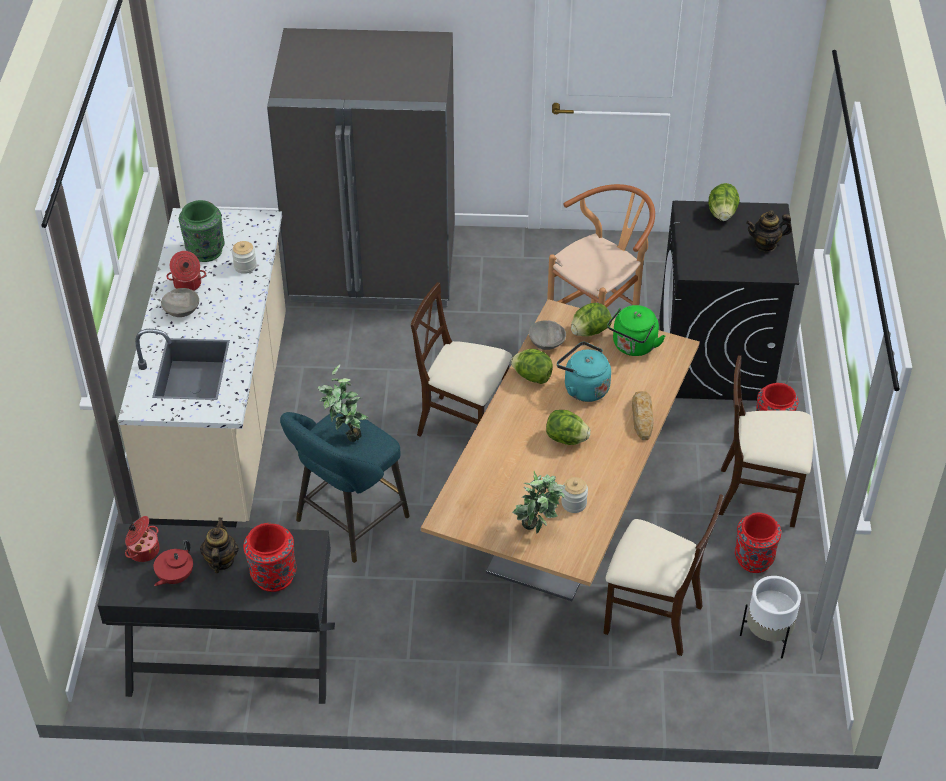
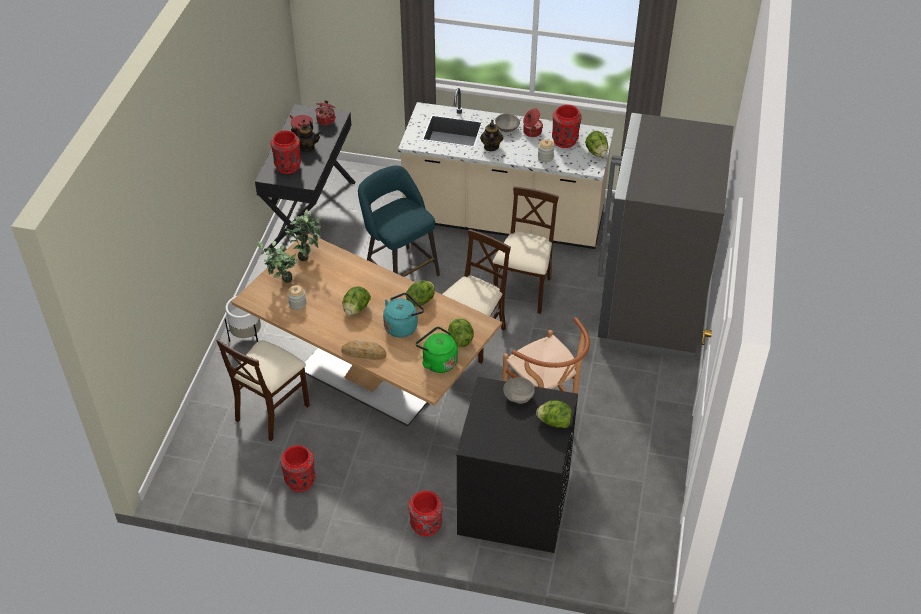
camera: 100 degrees right, 0 degrees up
(205, 250) = (565, 140): green vase -> red vase
(229, 219) = (596, 152): none -> lettuce
(345, 435) = (404, 215): potted plant -> potted plant (307, 255)
(546, 342) = (454, 313): grey bowl -> grey bowl (519, 396)
(759, 495) = (360, 499): beige chair -> beige chair (523, 291)
(765, 244) = (509, 443): teapot -> teapot (491, 147)
(767, 637) = (231, 472): white planter -> white planter (247, 338)

